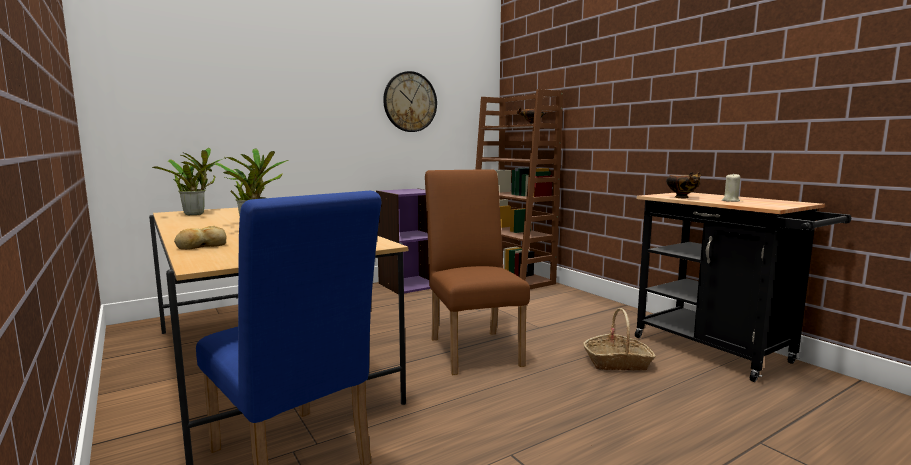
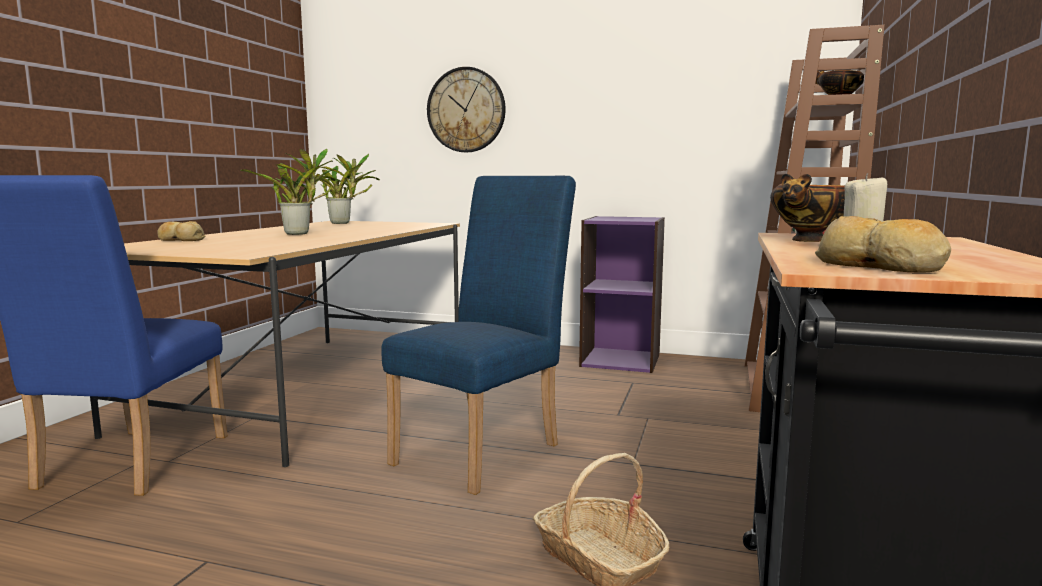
camera: 50 degrees right, 0 degrees up
(410, 102) = (662, 83): wall clock -> wall clock (466, 110)
(473, 348) = (485, 449): brown chair -> blue chair
(769, 204) = (879, 266): none -> bread

